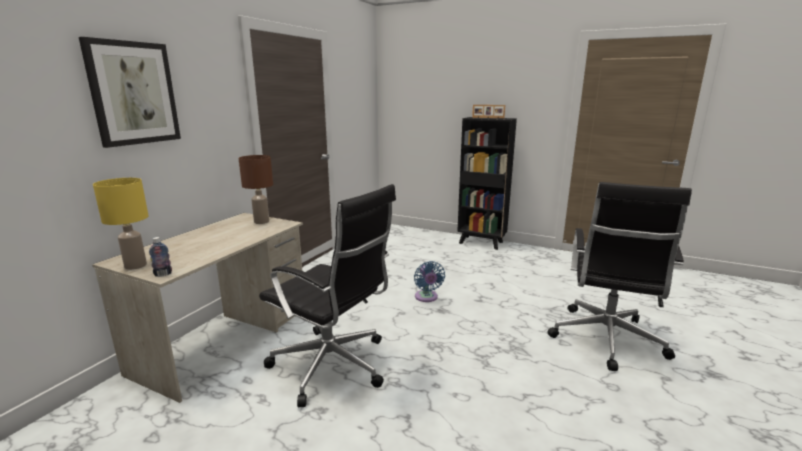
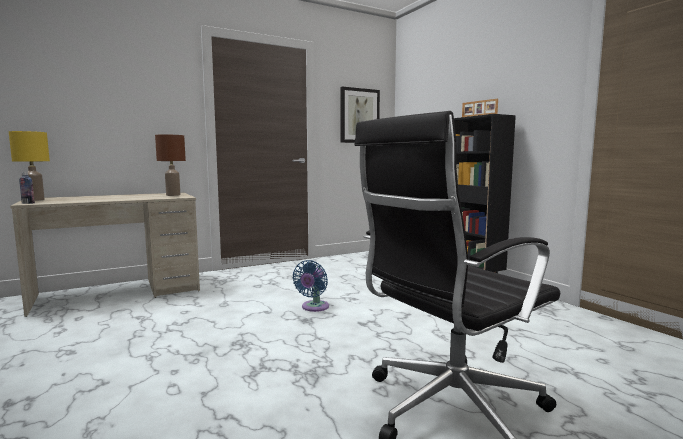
camera: 35 degrees right, 10 degrees down
(133, 93) = (85, 79): picture -> picture (359, 116)
(333, 366) = (138, 329): black office chair -> none

